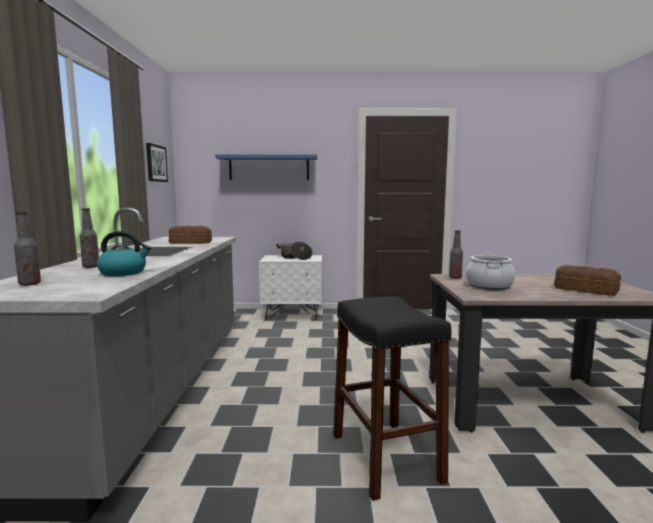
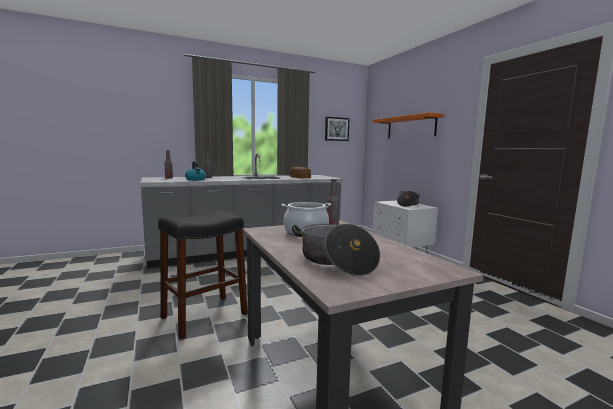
camera: 65 degrees right, 0 degrees up
(269, 168) = (410, 127): blue shelf -> orange shelf
(585, 290) = (335, 261): bread -> cooking pot

